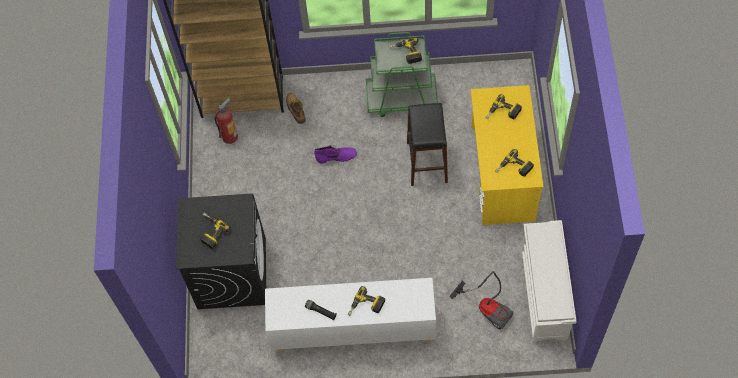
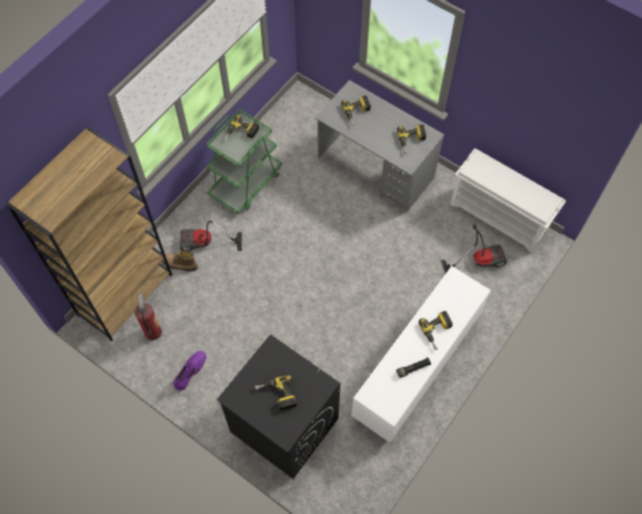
camera: 55 degrees left, 0 degrees up
(326, 113) = (205, 244): none -> vacuum cleaner
(336, 156) = (252, 266): purple boot -> purple boot (190, 371)
(426, 162) = (318, 208): black stool -> none
(502, 173) = (375, 168): yellow desk -> grey desk

